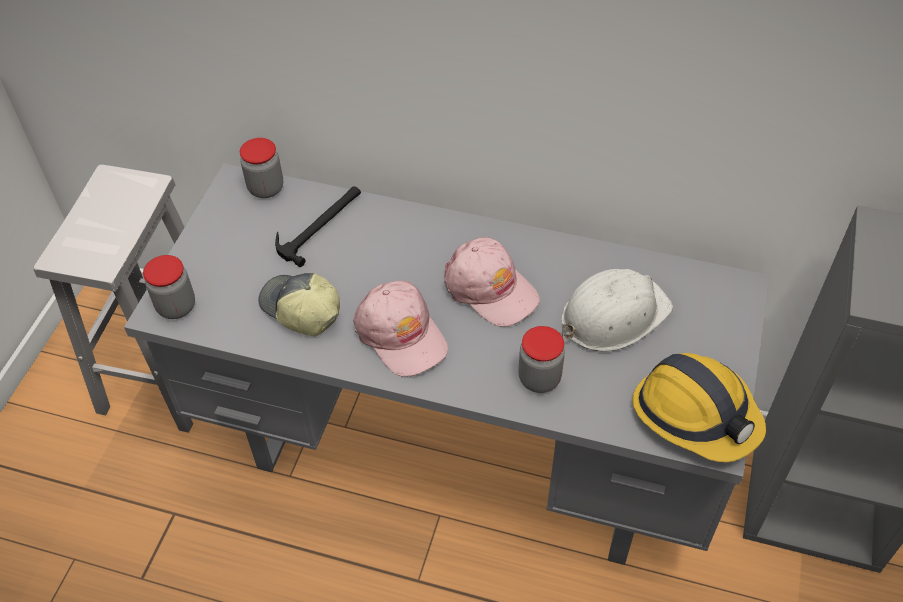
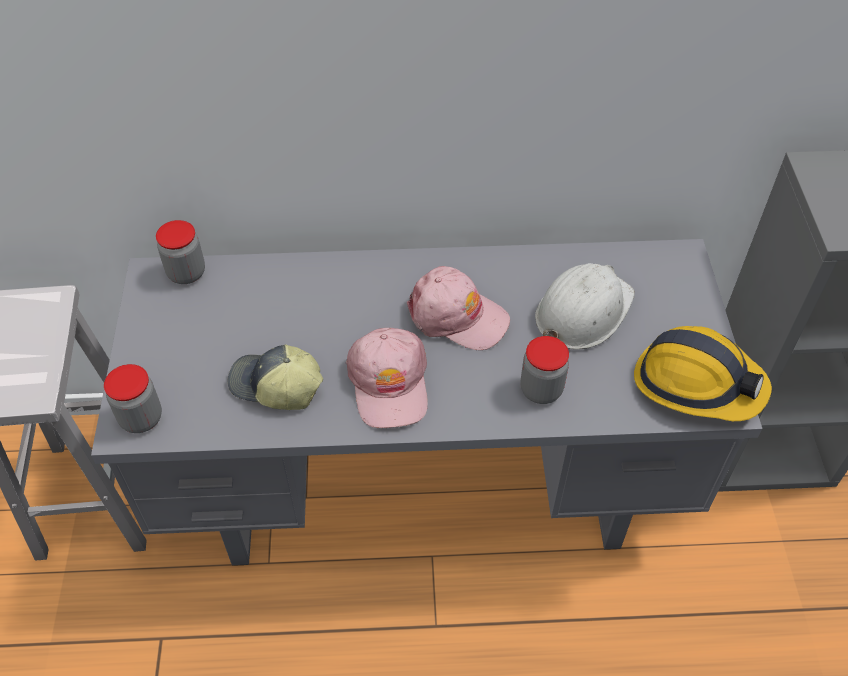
camera: 20 degrees left, 0 degrees up
(320, 225) = (259, 296): hammer -> none
(401, 334) = (389, 383): pink cap -> pink cap turned 45 degrees clockwise

